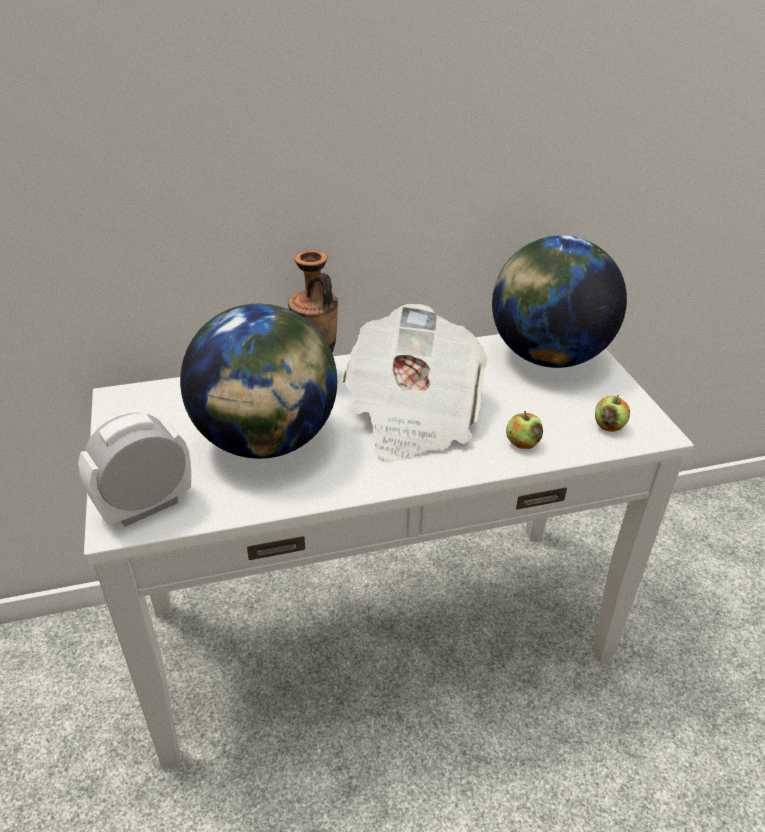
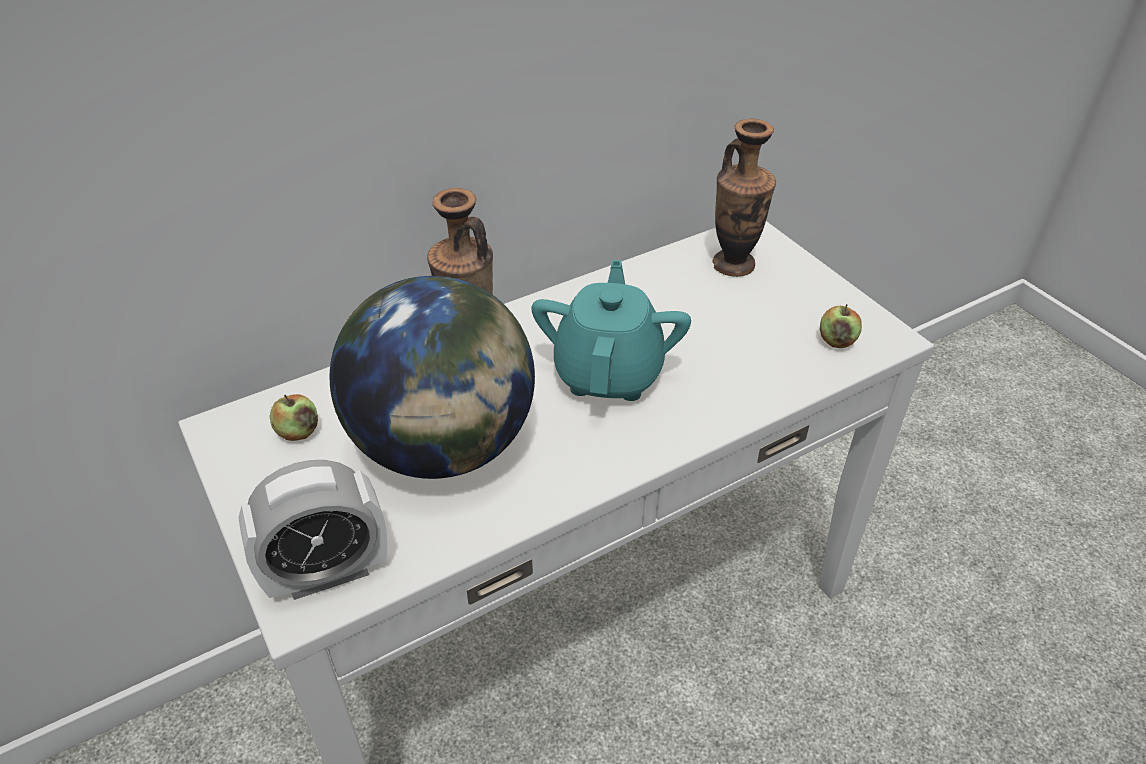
camera: 15 degrees left, 5 degrees up
(146, 506) = (327, 572): alarm clock -> alarm clock turned 150 degrees counterclockwise
(412, 415) = (609, 373): newspaper -> turquoise teapot
(522, 443) = (750, 383): apple -> apple (298, 432)
(547, 356) = (733, 265): globe -> vase

